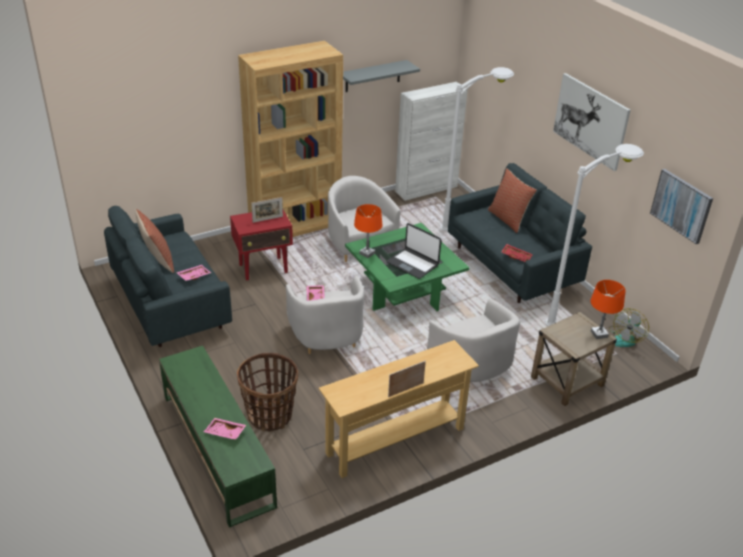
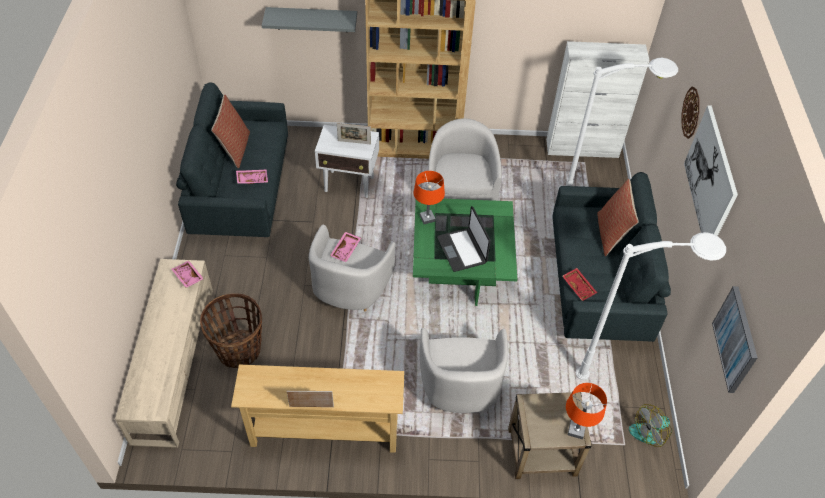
camera: 30 degrees right, 15 degrees up
(217, 448) = (174, 362): green tv stand -> beige tv stand
(224, 433) = (154, 363): pink tray -> pink tray (187, 277)
(264, 268) = (349, 184): red side table -> white side table
(373, 76) = (534, 15): grey shelf -> grey shelf (312, 19)
(541, 93) = (691, 112): none -> wall clock

